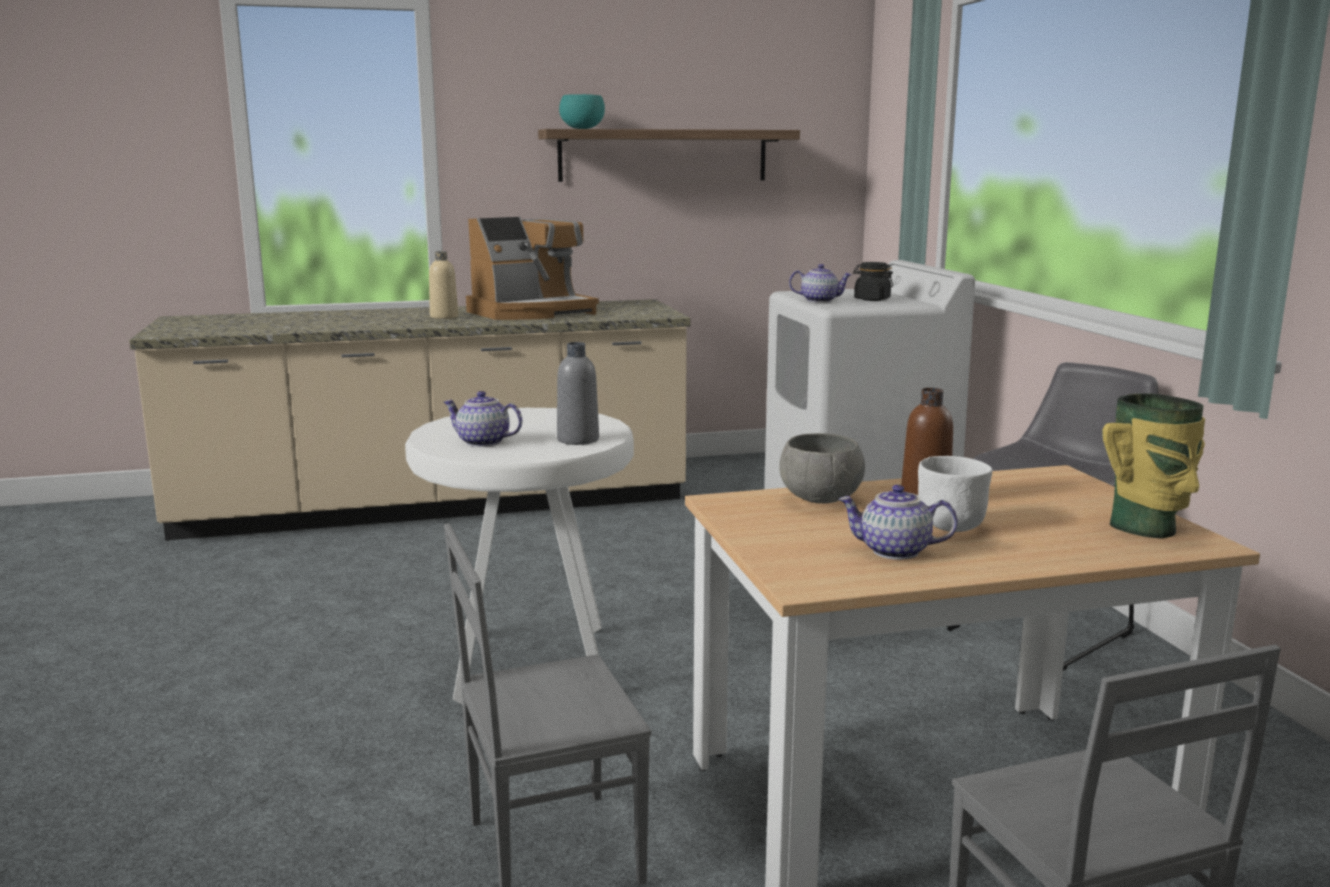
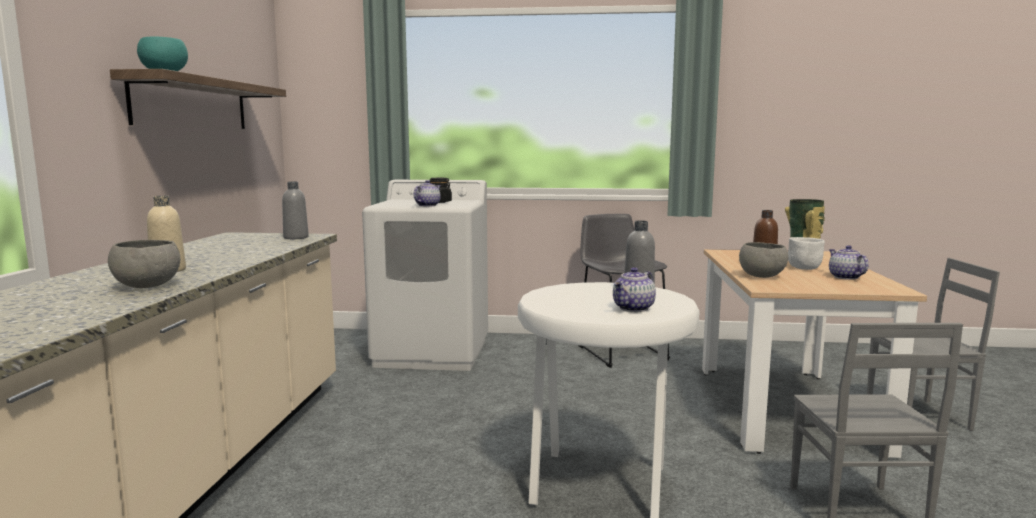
camera: 70 degrees left, 5 degrees down
(381, 323) = (148, 286): none -> grey bowl
(532, 312) = (215, 253): coffee machine -> none
(643, 313) = (296, 237): none -> grey bottle
(894, 552) = (844, 277): teapot -> teapot turned 135 degrees clockwise

